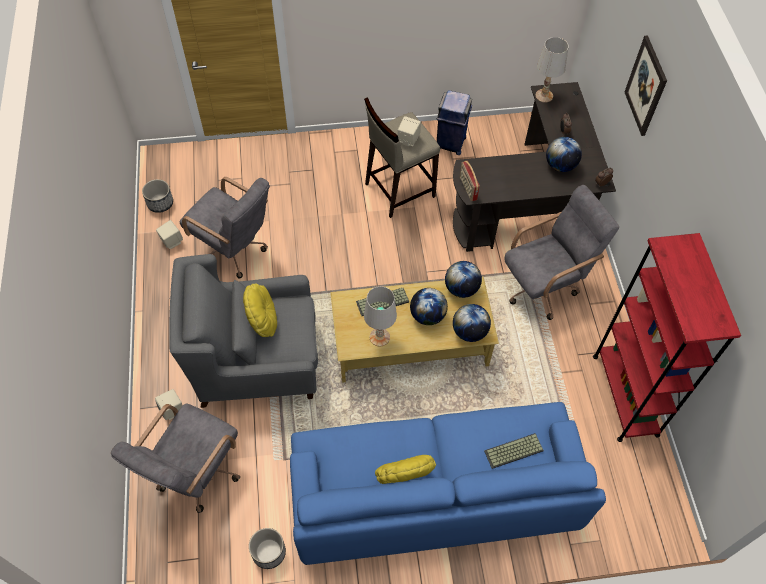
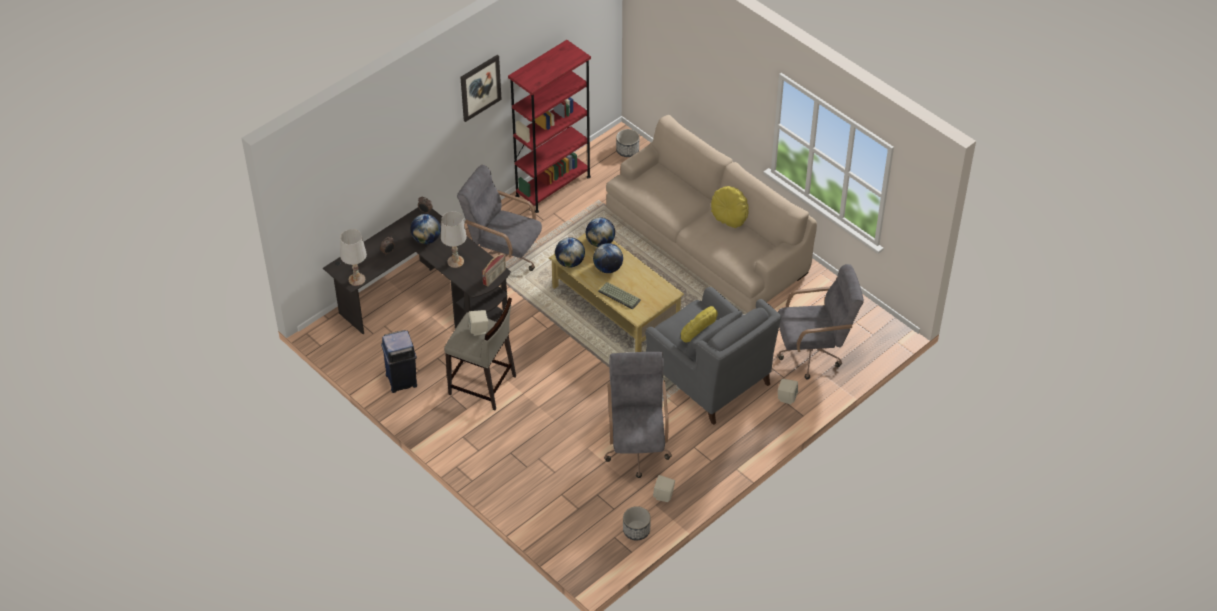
camera: 125 degrees left, 10 degrees down
(268, 552) = (819, 293): planter -> planter (627, 150)
(380, 337) = (647, 283): white table lamp -> white table lamp (455, 261)
(434, 491) = (706, 241): blue sofa -> beige sofa
(513, 452) = (665, 183): keyboard -> none
(646, 86) = (396, 139): picture -> picture (480, 87)

